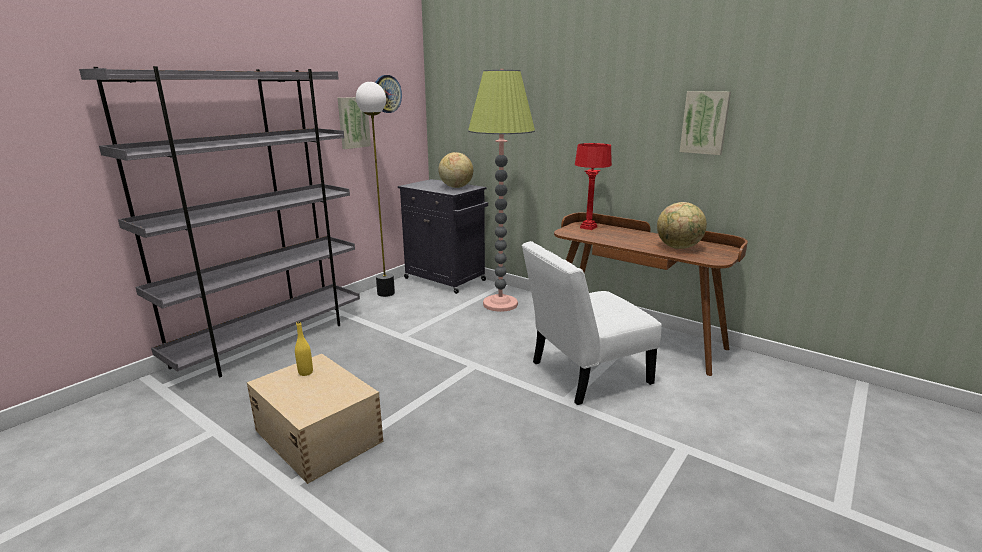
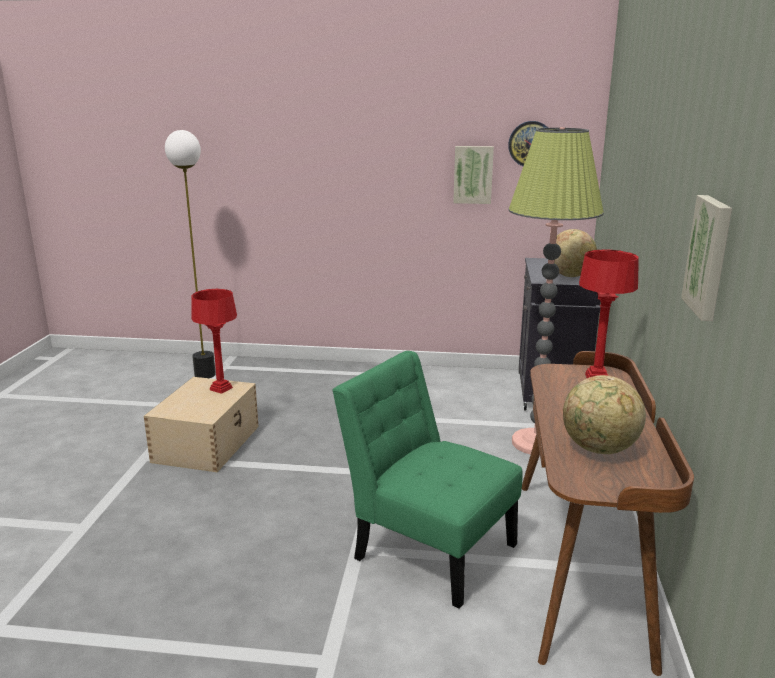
camera: 60 degrees right, 0 degrees up
(271, 341) = (321, 370): grey bookcase -> none
(305, 372) = (220, 389): yellow bottle -> red table lamp
(385, 293) = (469, 377): floor lamp -> floor lamp (204, 375)
(584, 374) = (428, 547): white chair -> green chair

